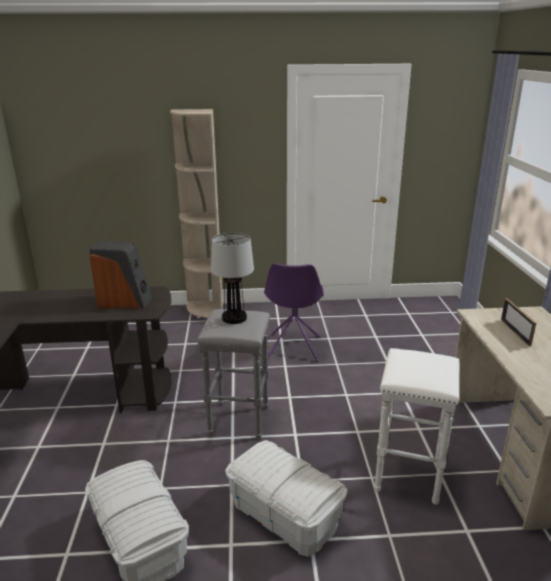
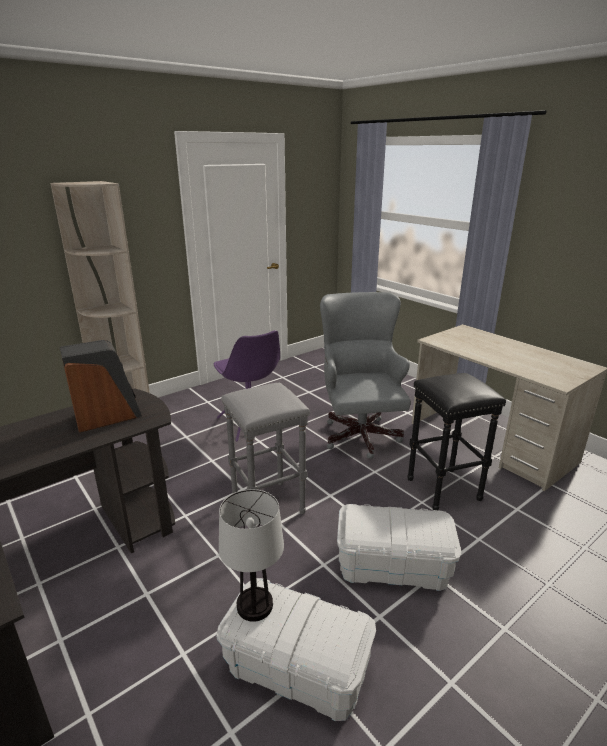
camera: 35 degrees left, 0 degrees up
(235, 318) = (264, 394): table lamp -> table lamp (255, 605)
(381, 392) = (359, 433): none -> grey office chair
(406, 474) = (441, 488): white stool -> black stool
(515, 332) = (474, 345): picture frame -> none

